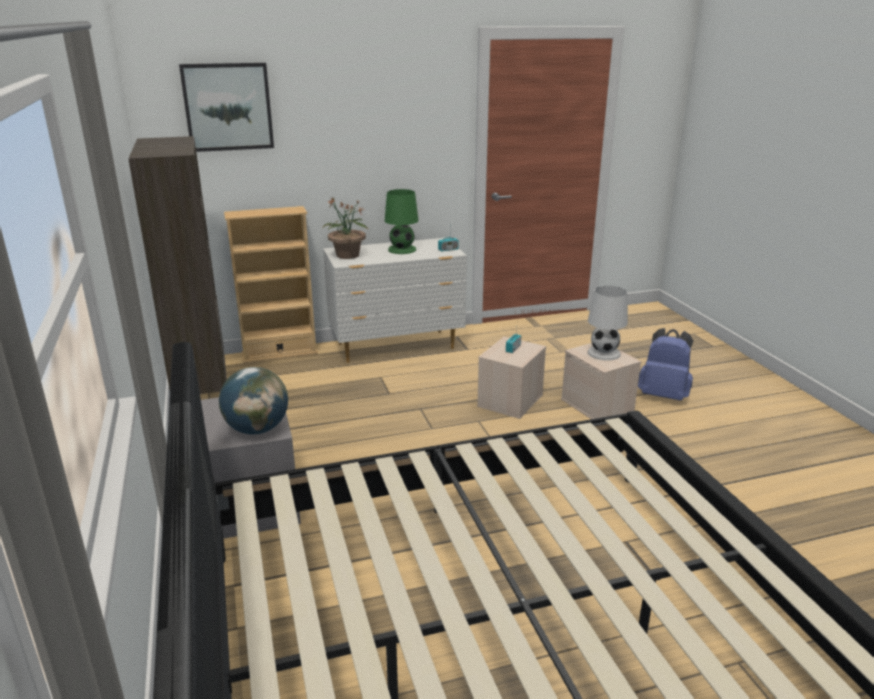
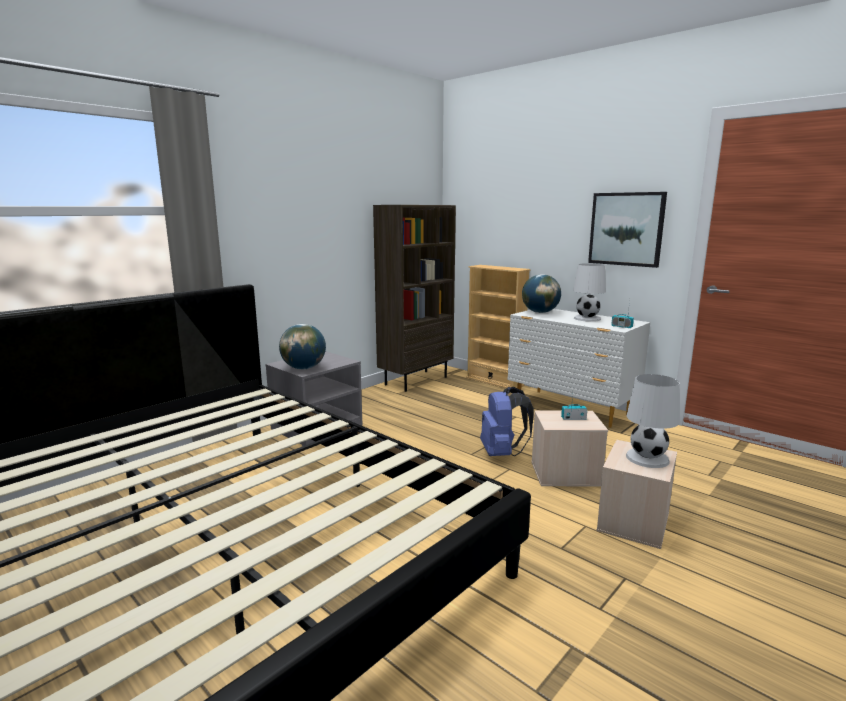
camera: 60 degrees right, 10 degrees down
(228, 107) = (493, 189): picture -> picture (626, 229)
(347, 255) = (540, 312): potted plant -> globe
(402, 250) = (587, 318): green table lamp -> white table lamp
(663, 395) = (738, 563): blue backpack -> blue backpack (502, 453)

